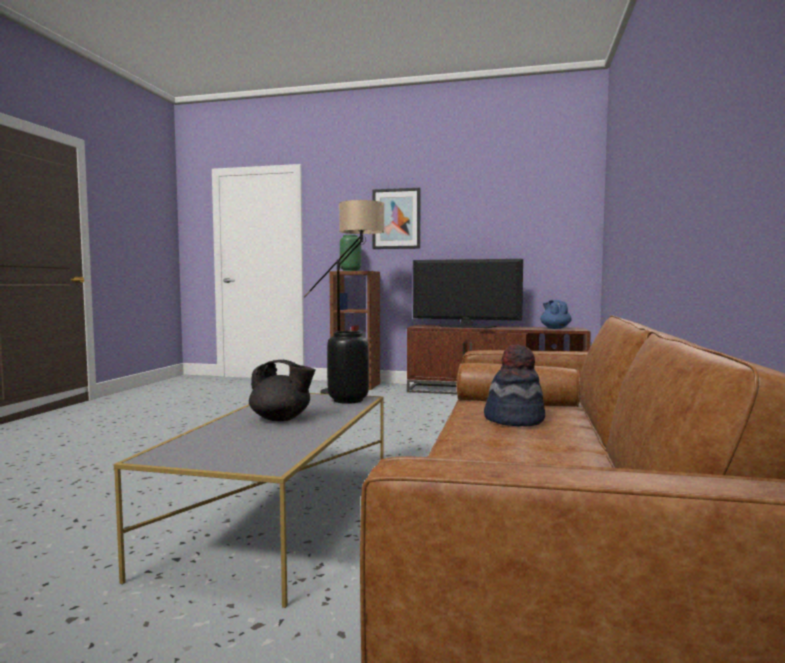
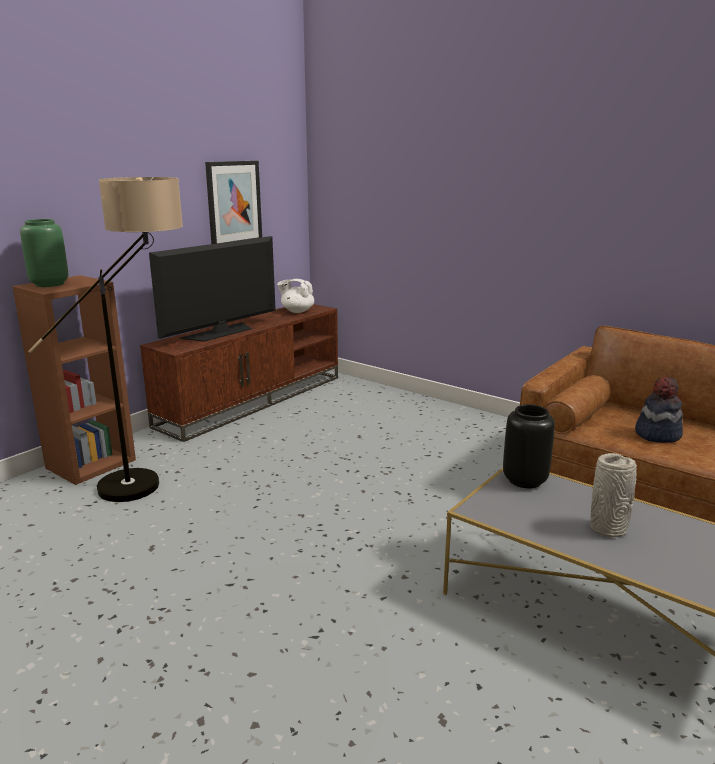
camera: 65 degrees left, 15 degrees up
(281, 419) = (609, 529): black teapot -> grey vase
(396, 219) = (90, 184): picture -> picture (234, 203)
(555, 328) = (297, 311): blue teapot -> white teapot

